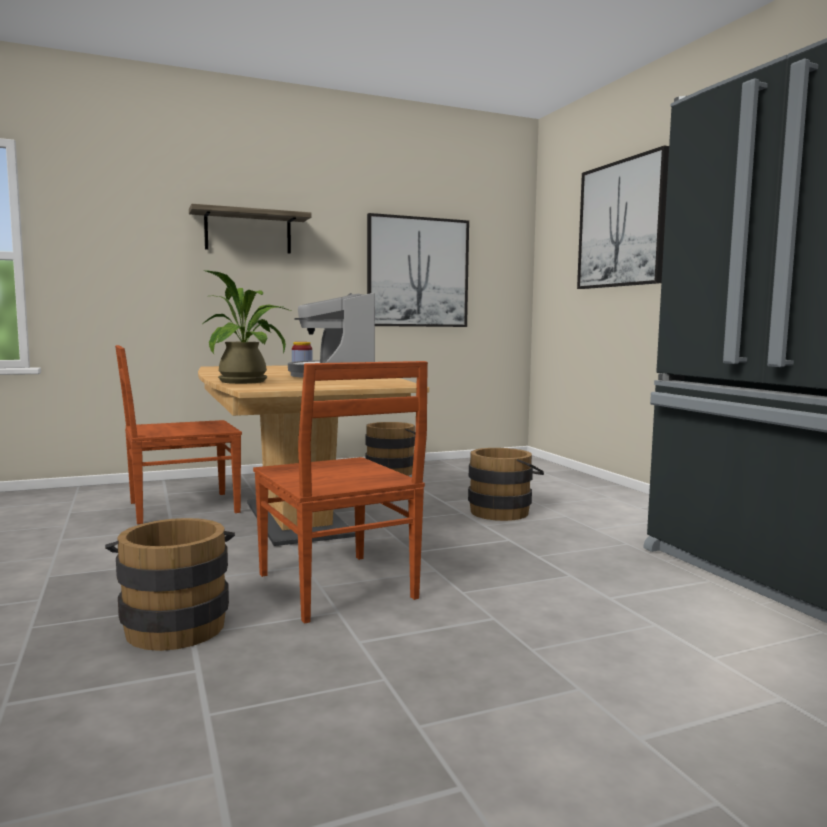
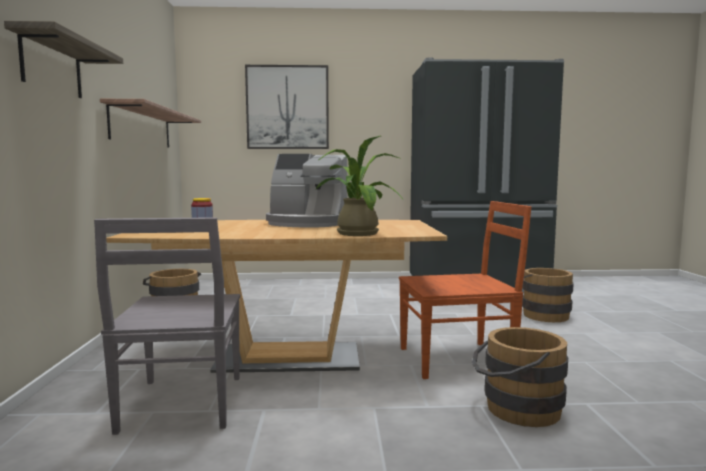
camera: 70 degrees left, 0 degrees up
(180, 508) = (182, 405): brown chair -> grey chair
(417, 272) = (142, 127): picture -> shelf
(504, 511) = (331, 306): brown bucket -> brown bucket (542, 314)

